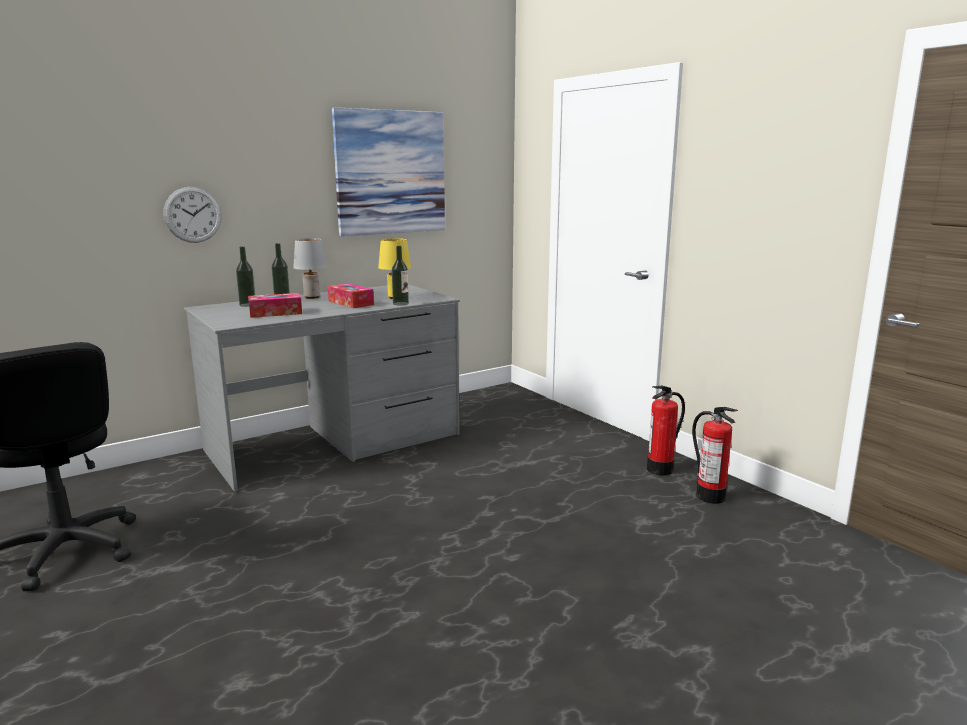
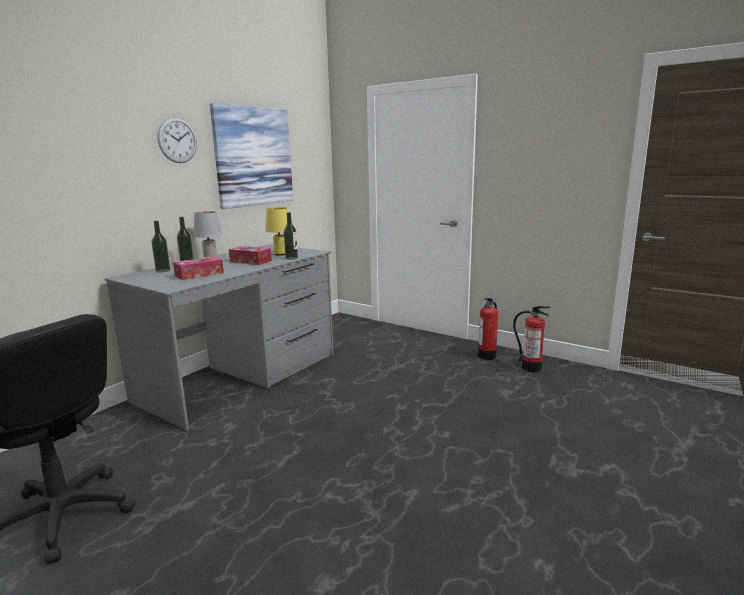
camera: 20 degrees left, 0 degrees up
(193, 214) = (106, 195): wall clock -> wall clock (177, 140)

